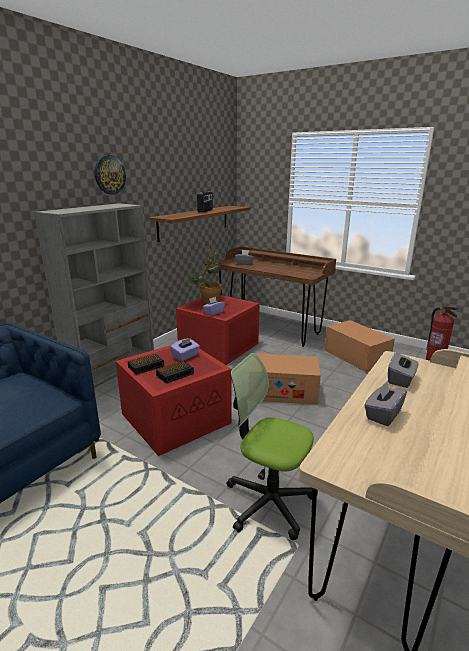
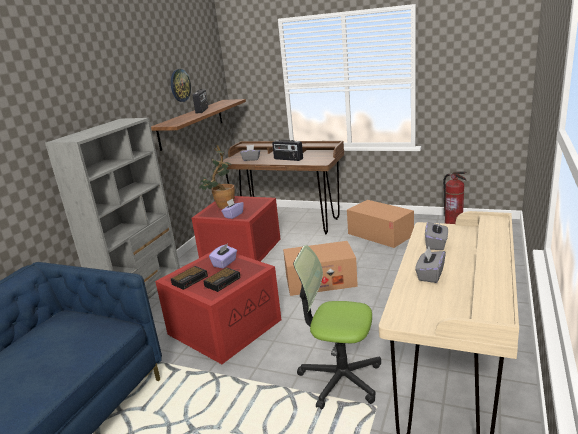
camera: 10 degrees left, 0 degrees up
(109, 175) = (106, 90): wall clock -> wall clock (180, 85)
(278, 268) = (288, 159): none -> radio

